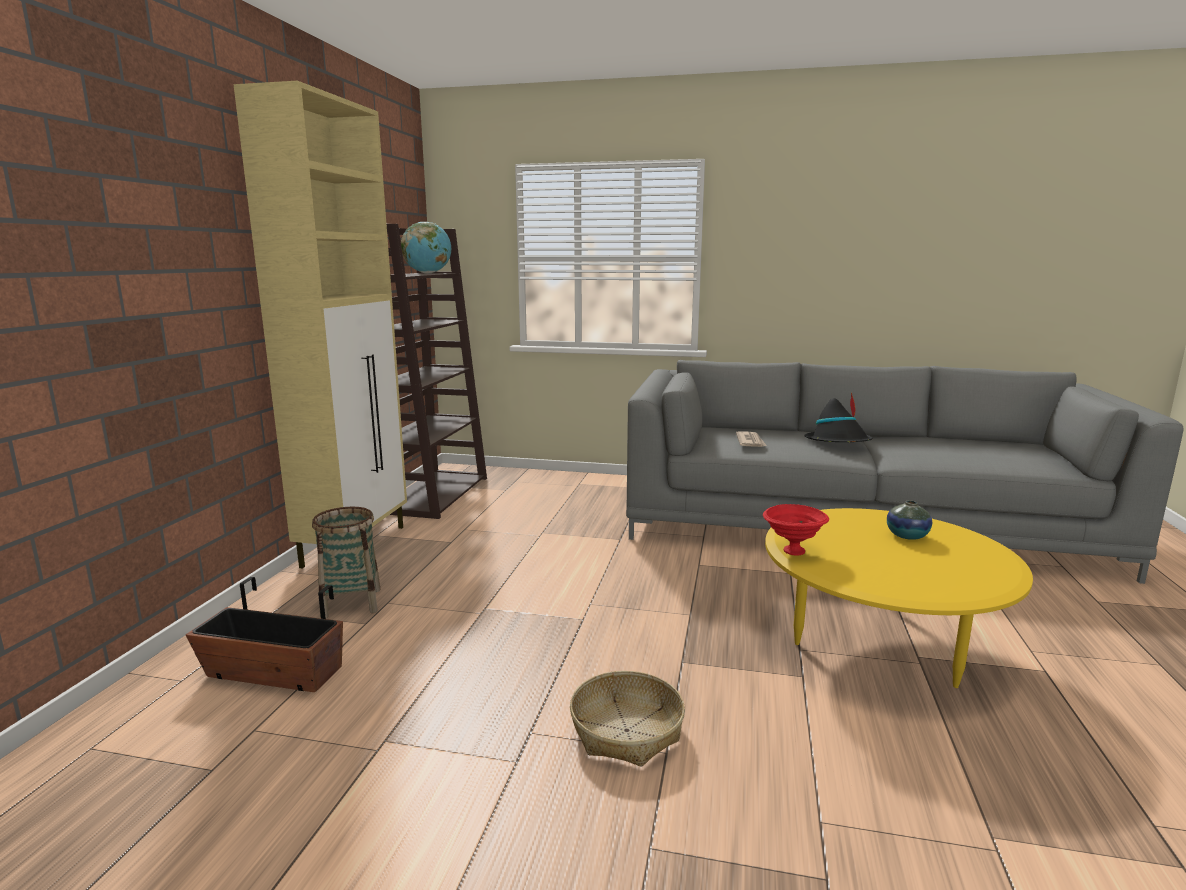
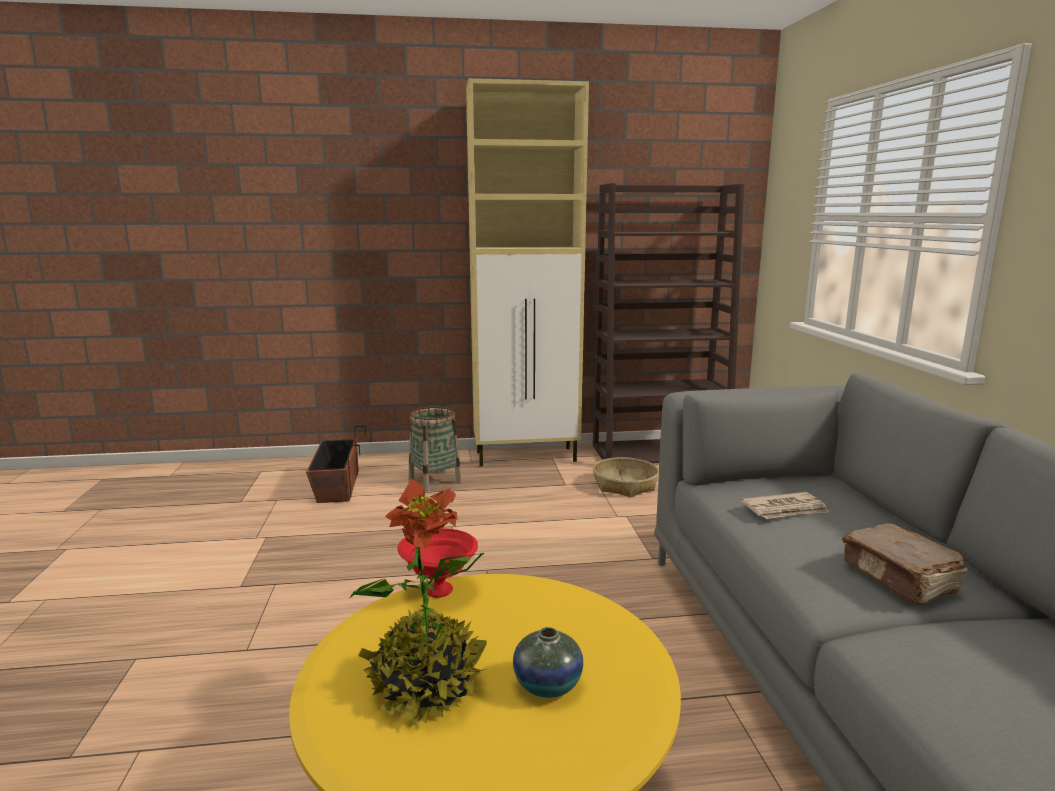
camera: 70 degrees right, 0 degrees up
(428, 273) = (705, 231): globe -> none
(626, 730) = (277, 624): basket -> basket (624, 485)
(838, 442) = (900, 578): black hat -> brown book
(913, 565) = (426, 686): none -> potted plant

